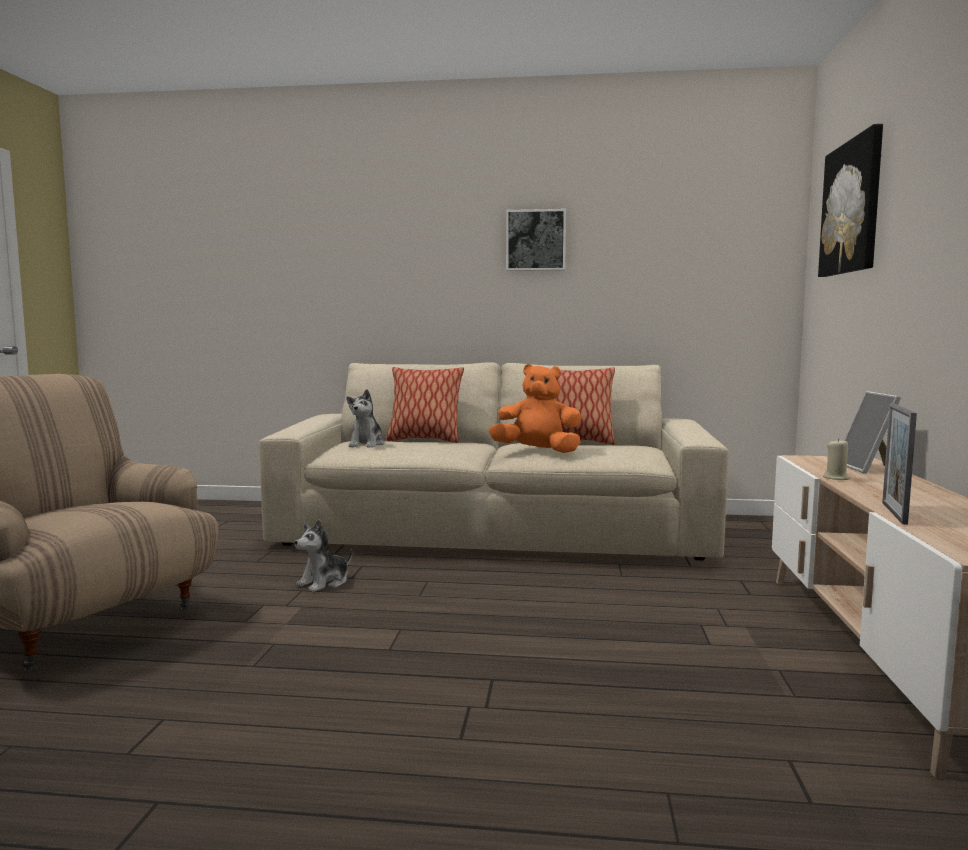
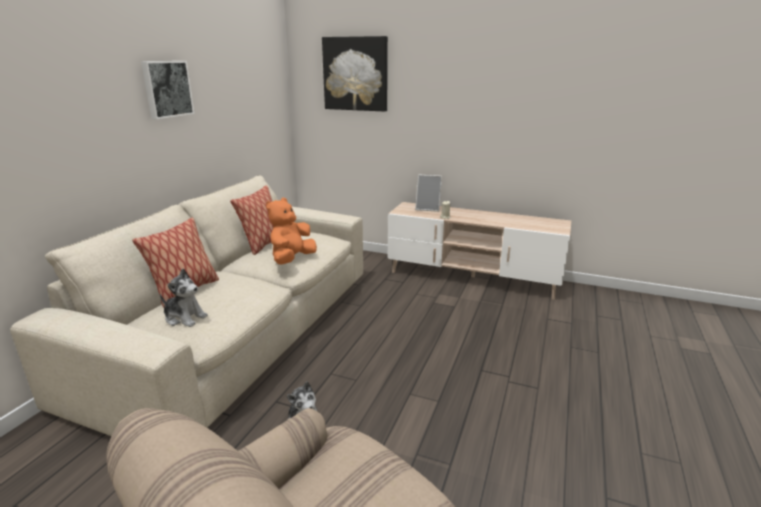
camera: 75 degrees left, 15 degrees up
(894, 513) = (507, 225): picture frame -> none

